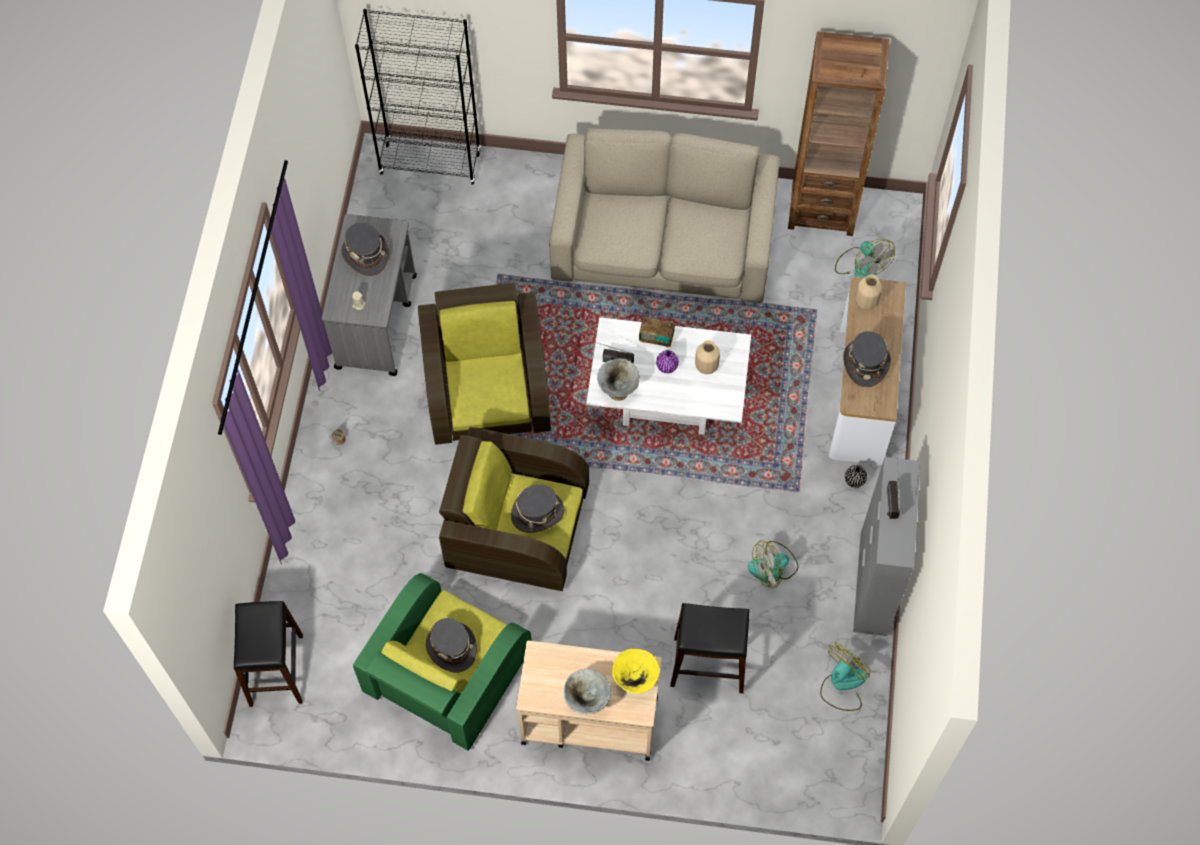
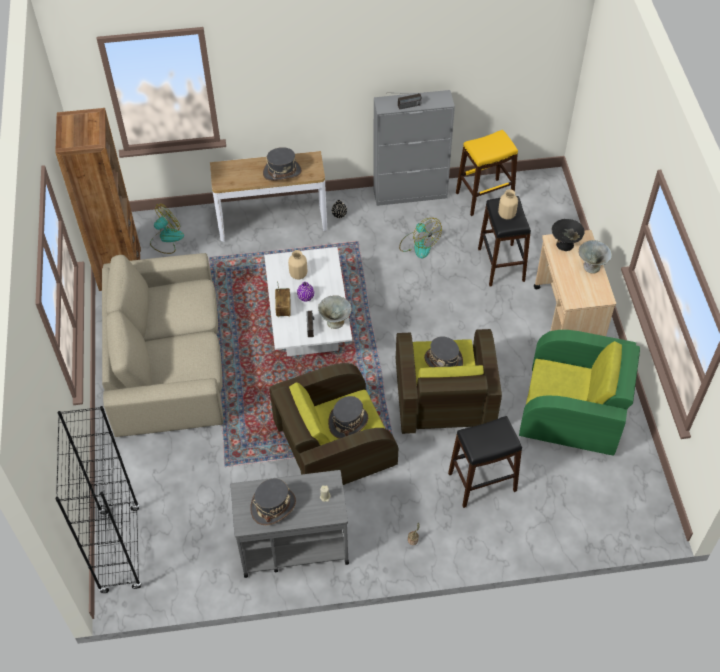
camera: 105 degrees left, 10 degrees down
(276, 670) = (621, 524): black stool -> black stool (482, 482)
(452, 647) = (568, 388): grey hat -> grey hat (348, 422)
(635, 680) = (564, 245): yellow bowl -> black bowl
(842, 684) = (484, 197): fan -> yellow stool
(866, 301) = (231, 179): beige vase -> beige vase (506, 215)

